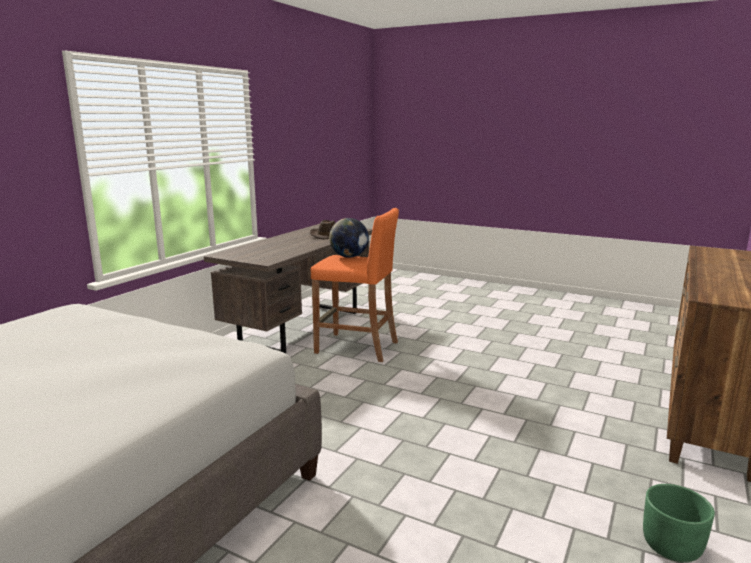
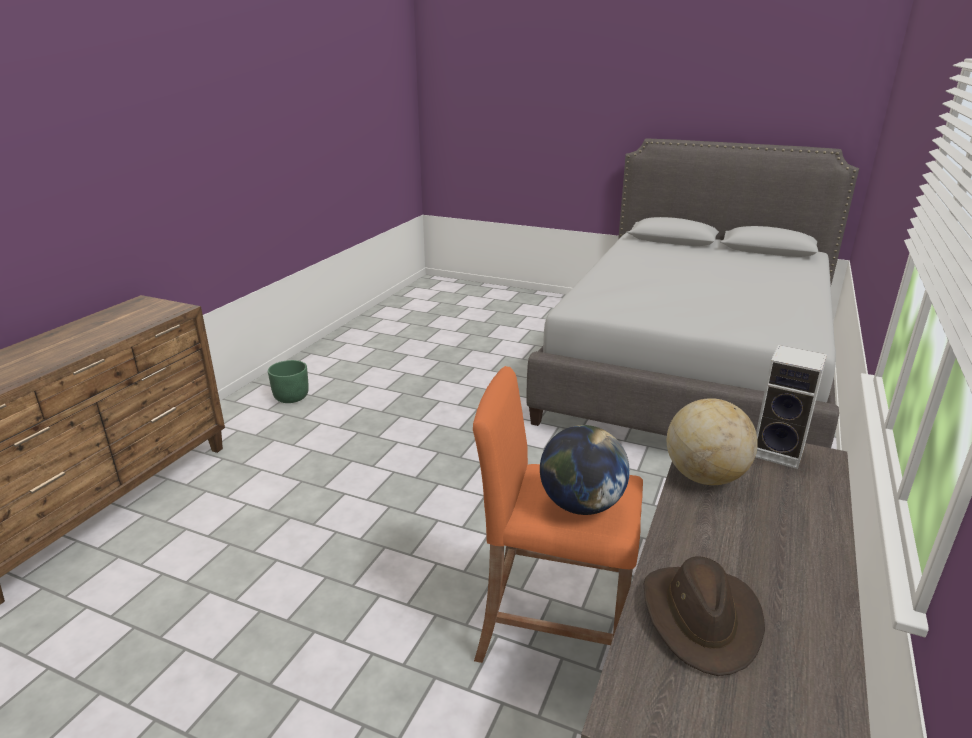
camera: 175 degrees right, 10 degrees up
(238, 256) = (780, 453): none -> speaker
(288, 252) = (705, 477): none -> globe

